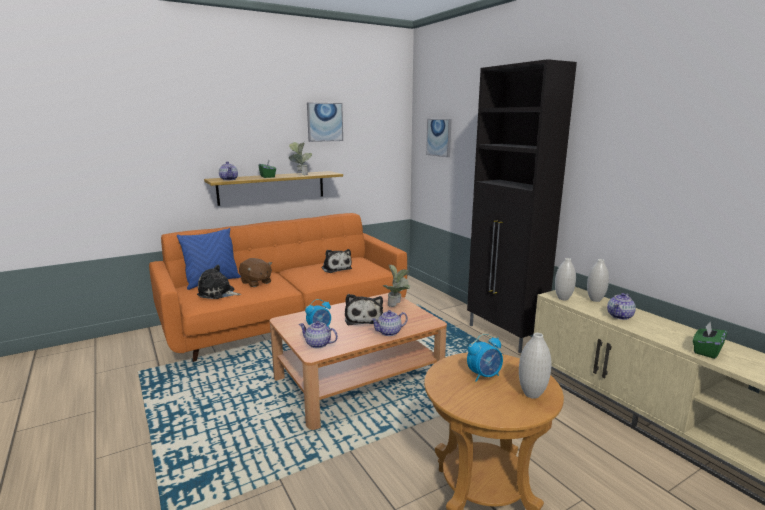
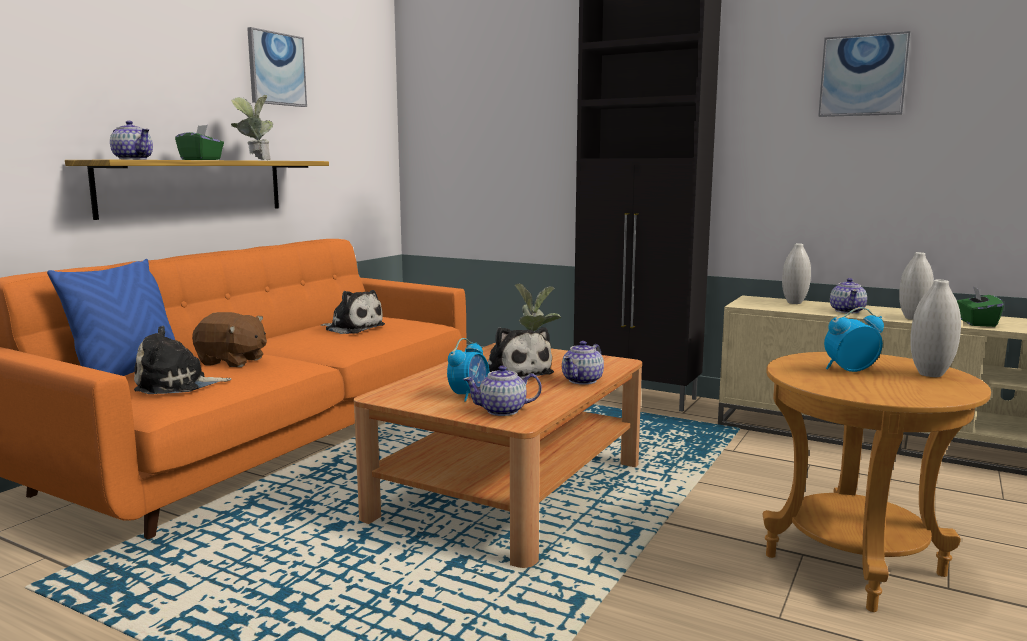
camera: 30 degrees left, 5 degrees down
(439, 137) = (463, 107): picture -> picture (863, 75)
(484, 376) = (849, 370): alarm clock -> alarm clock turned 135 degrees counterclockwise
(563, 298) = (760, 306): white vase -> white vase (913, 318)

